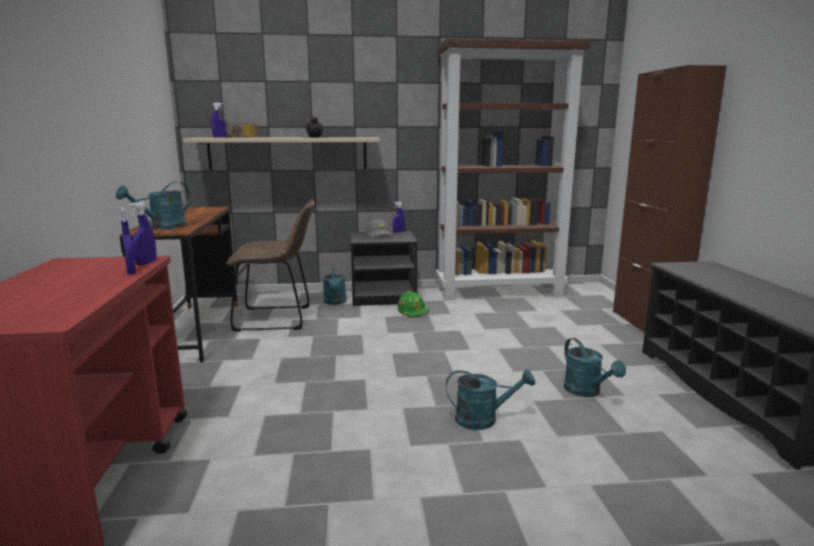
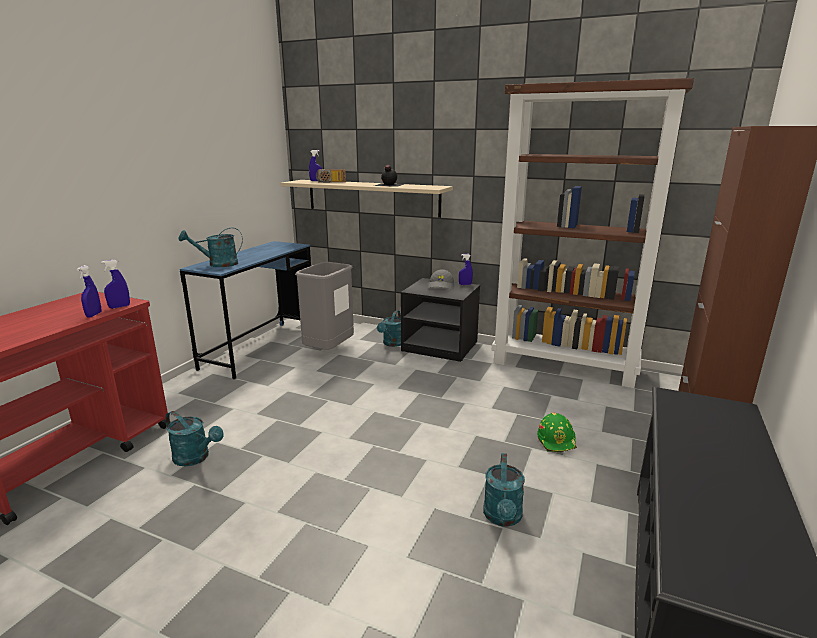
camera: 30 degrees right, 5 degrees up
(194, 331) = (261, 348): brown desk -> blue desk
(278, 319) = (329, 350): brown chair -> grey trash can
(413, 312) = (447, 370): green hard hat -> green hard hat (557, 440)
(483, 419) = (364, 510): turquoise watering can -> turquoise watering can (196, 458)

